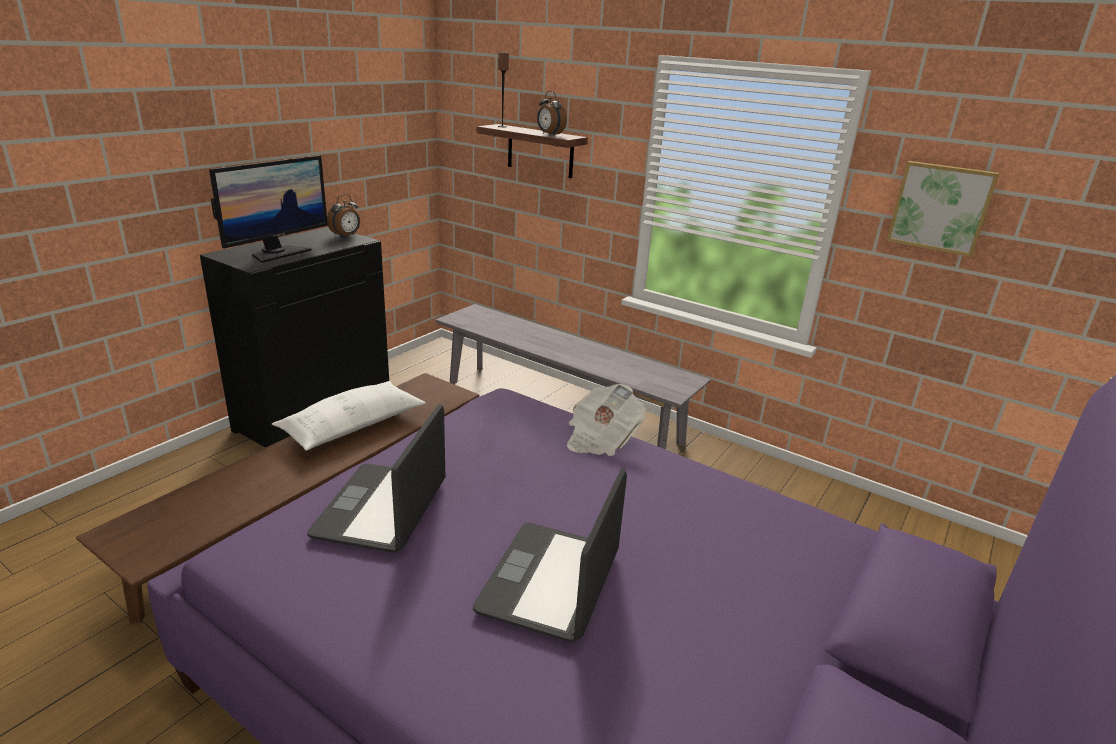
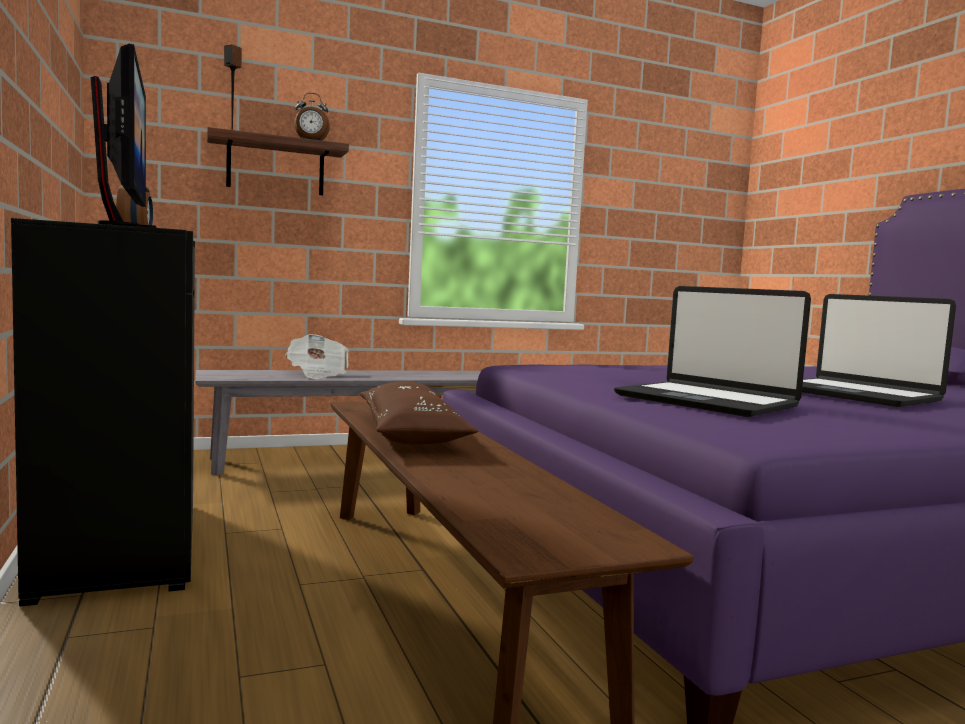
camera: 55 degrees left, 20 degrees down
(352, 427) = (412, 433): white pillow -> brown pillow
(601, 438) = (638, 364): newspaper -> newspaper (317, 374)
(940, 207) = (641, 197): picture -> none

